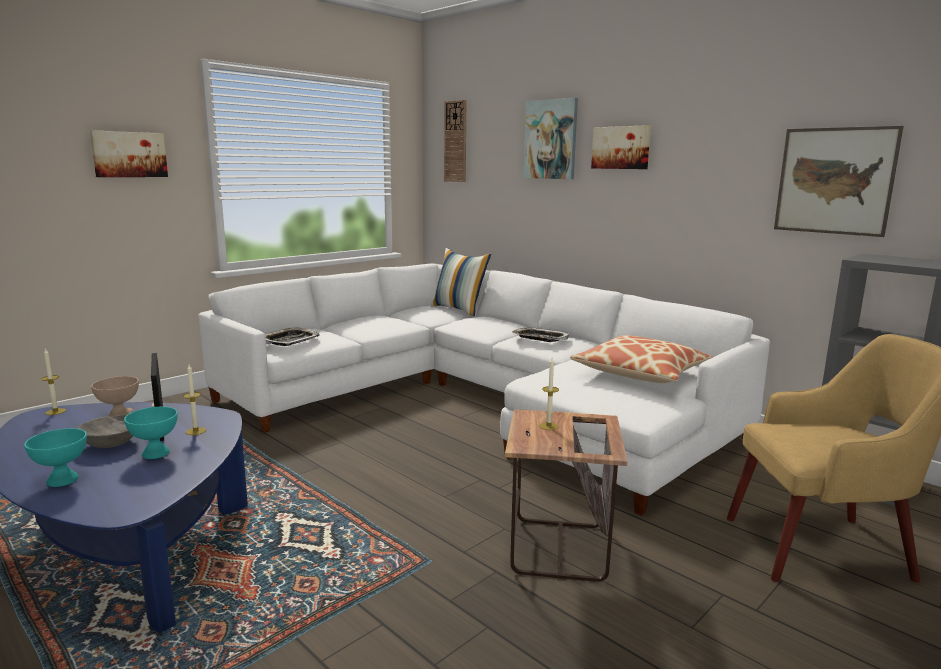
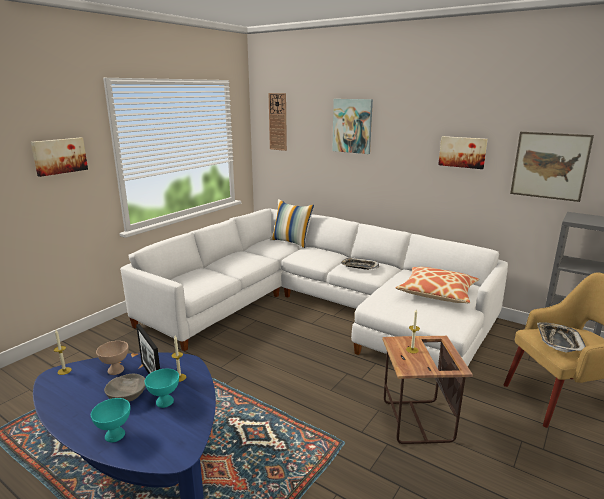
camera: 10 degrees left, 5 degrees up
(289, 341) = (192, 283): tray -> tray (559, 341)
(621, 147) = (405, 135): picture -> picture (462, 152)

